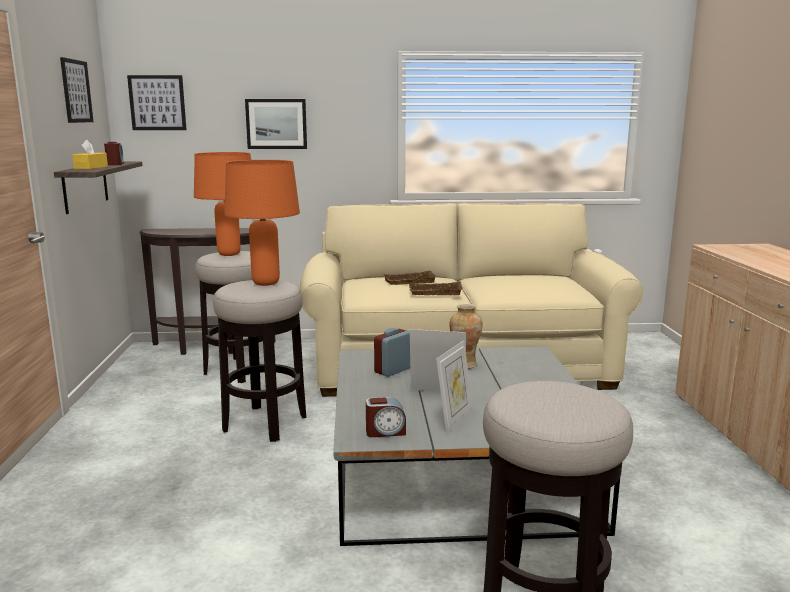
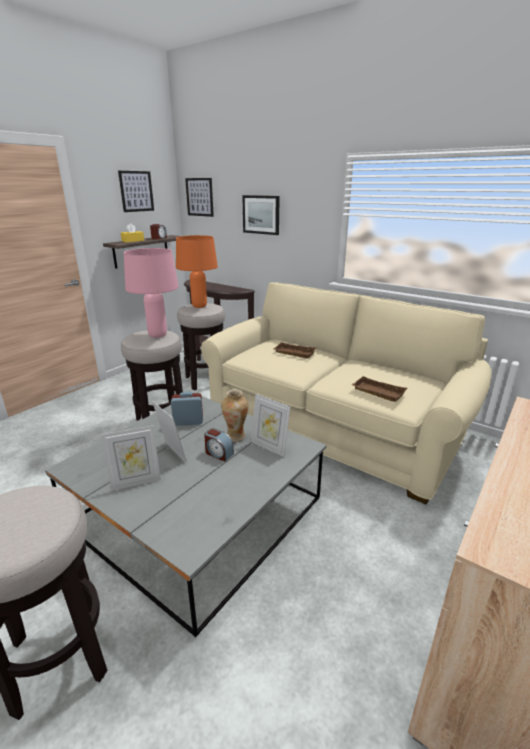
camera: 40 degrees right, 10 degrees up
(266, 283) = (158, 335): orange table lamp -> pink table lamp
(385, 432) = (90, 469): alarm clock -> alarm clock (218, 453)
(434, 293) = (288, 368): brown tray -> brown tray (377, 392)
(508, 361) = (269, 447): none -> picture frame

